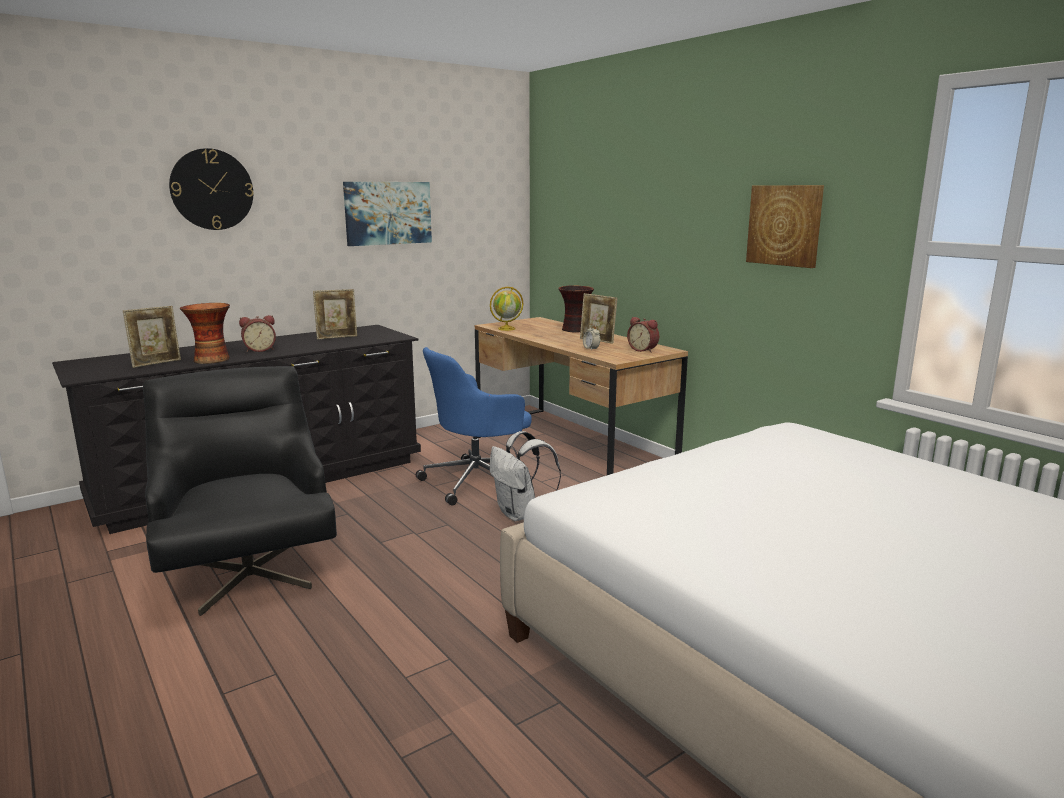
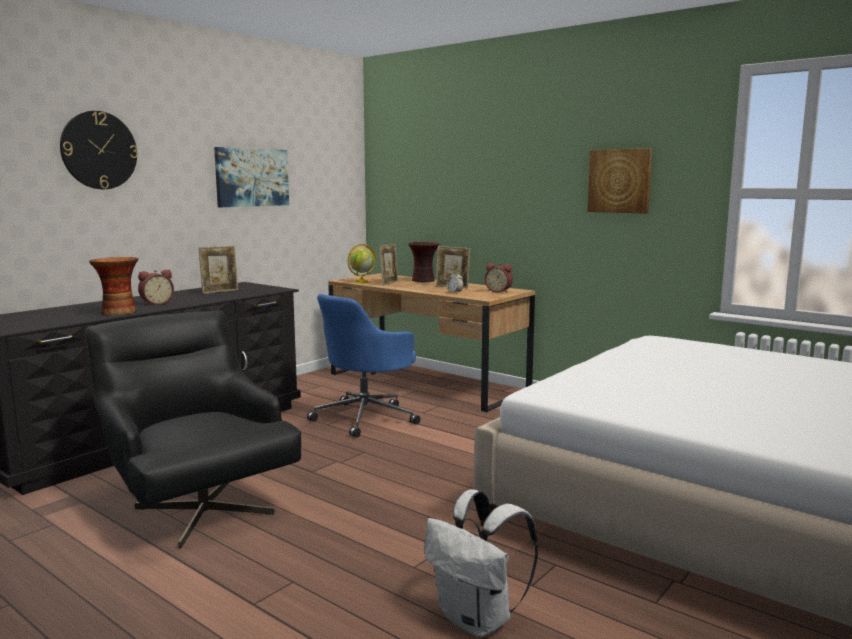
camera: 15 degrees left, 5 degrees down
(156, 363) = (63, 317): picture frame -> picture frame (389, 283)
(520, 514) = (423, 438): white backpack -> white backpack (478, 620)

